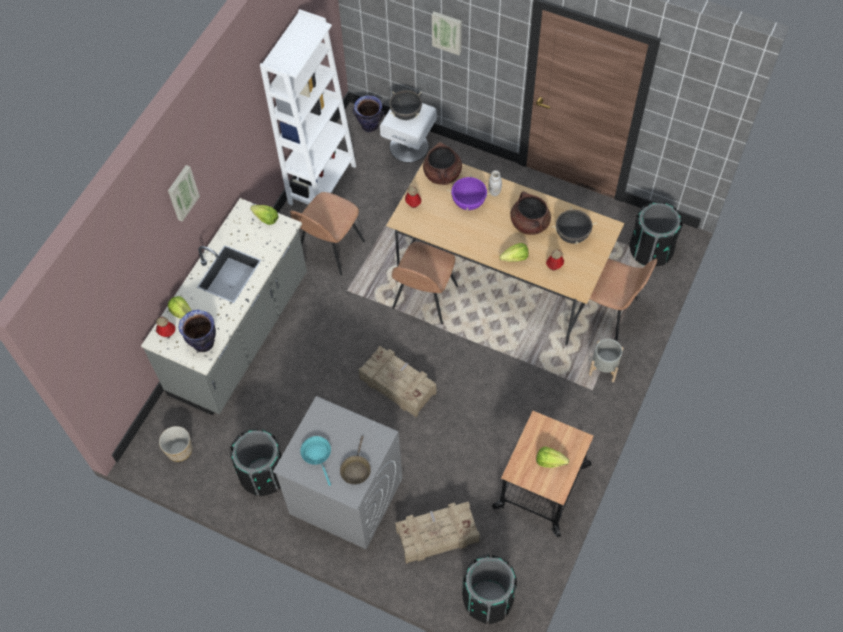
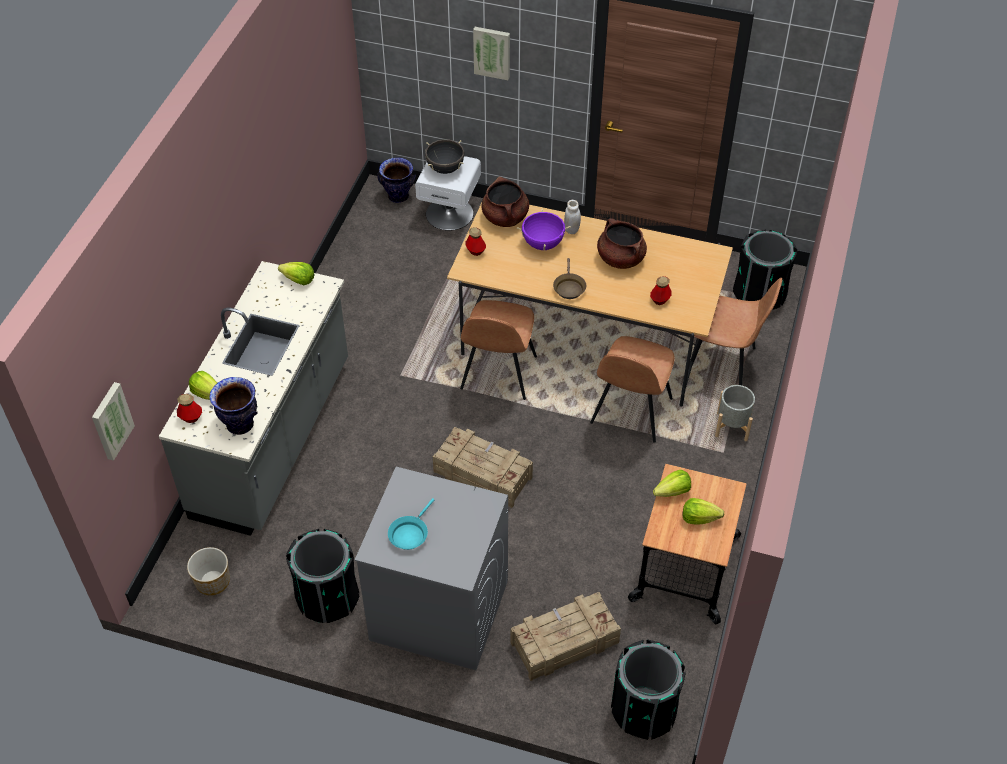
camera: 10 degrees left, 10 degrees down
(182, 192) = (200, 233): picture -> picture (110, 420)
(317, 455) = (410, 534): turquoise frying pan -> turquoise frying pan turned 120 degrees counterclockwise
(322, 184) = (350, 264): white bookcase -> none
(330, 249) = (371, 332): brown chair -> brown chair (630, 412)
(356, 469) = (462, 544): brown frying pan -> brown frying pan (569, 287)
(515, 258) = (611, 297): lettuce -> lettuce (672, 492)
(572, 235) = (674, 266): black cooking pot -> none

